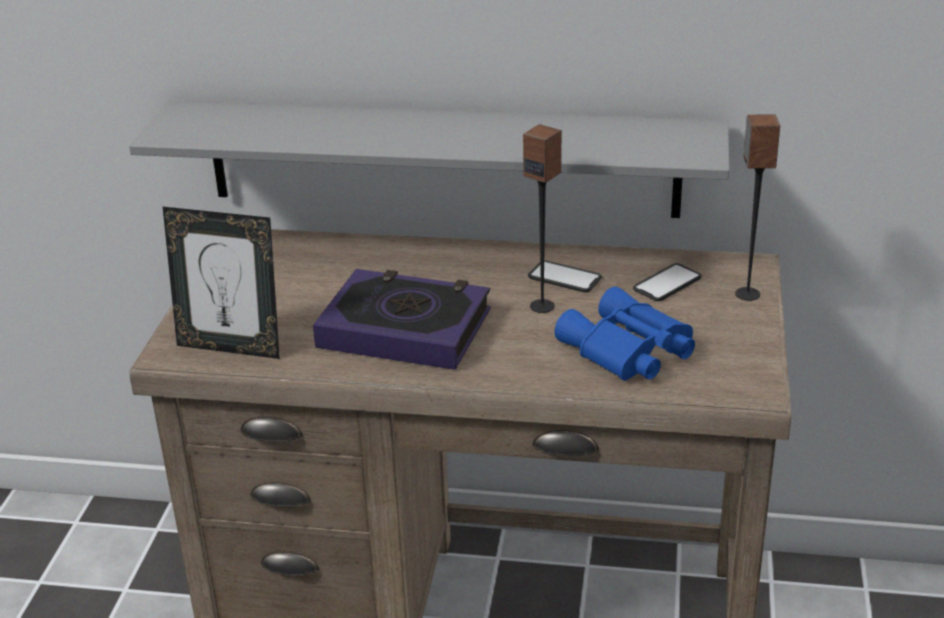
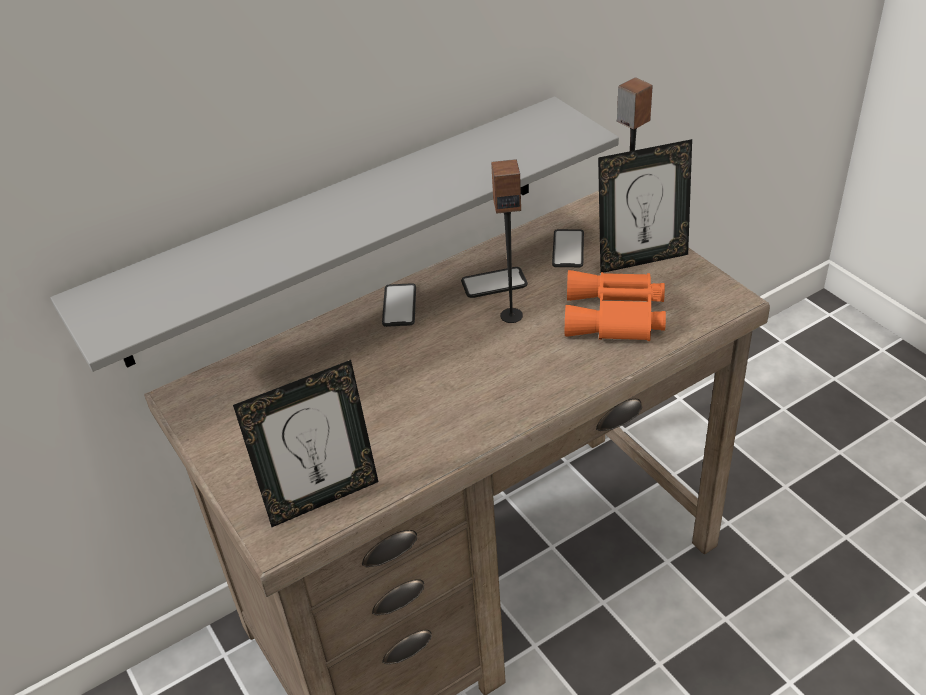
camera: 40 degrees left, 10 degrees up
(404, 329) = (439, 394): book -> none
(467, 257) = (399, 306): none -> phone
(627, 351) = (616, 317): blue binoculars -> orange binoculars
(722, 322) = (641, 259): none -> picture frame

